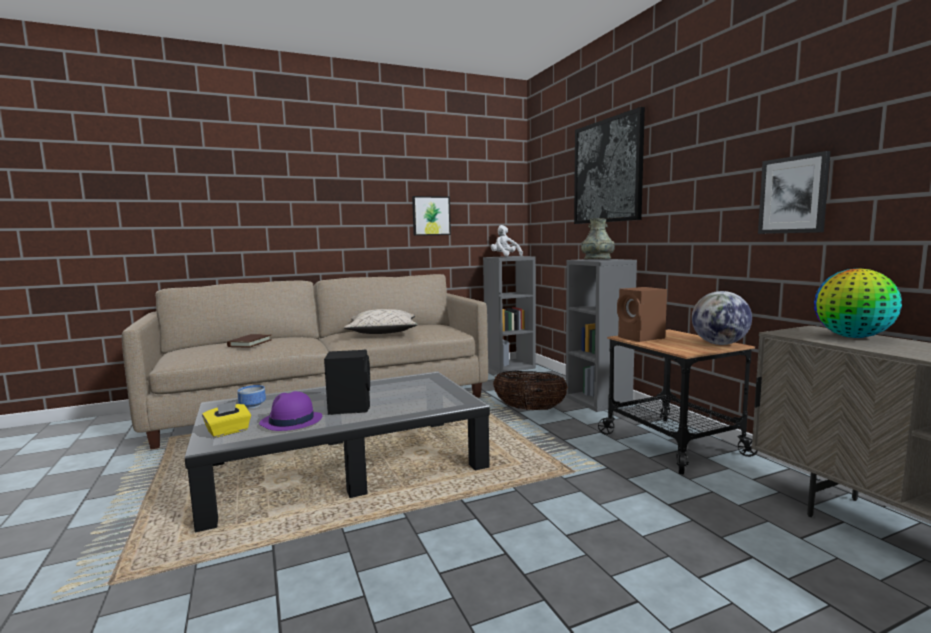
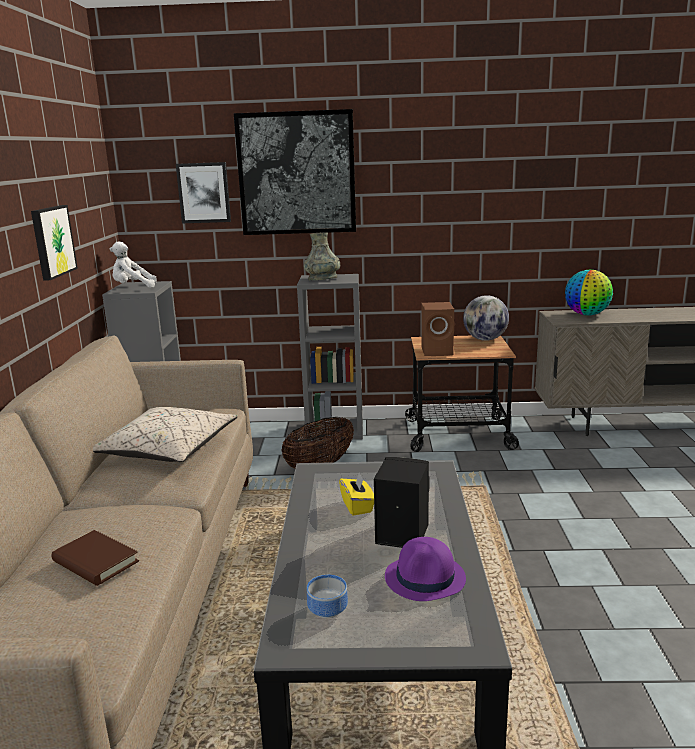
camera: 65 degrees left, 10 degrees up
(228, 431) = (435, 630): yellow tissue box -> yellow tissue box (357, 506)
(793, 195) = (518, 214): picture -> picture (204, 193)

